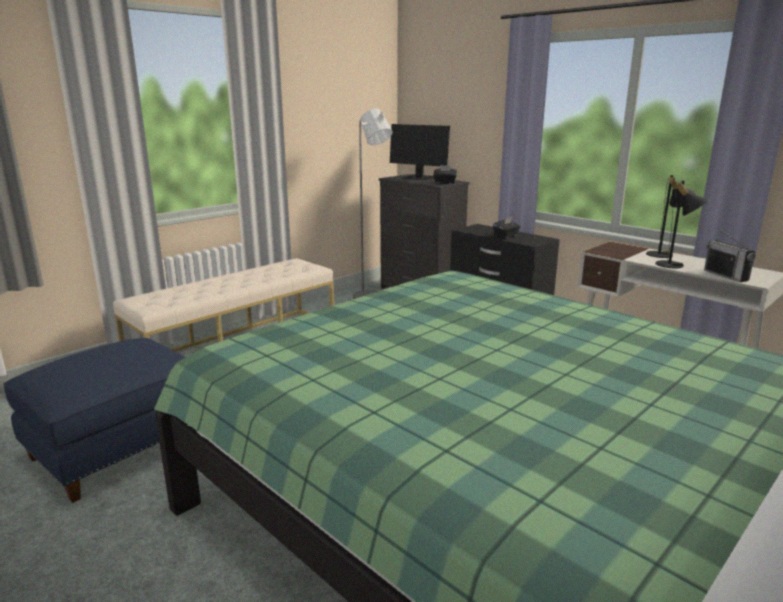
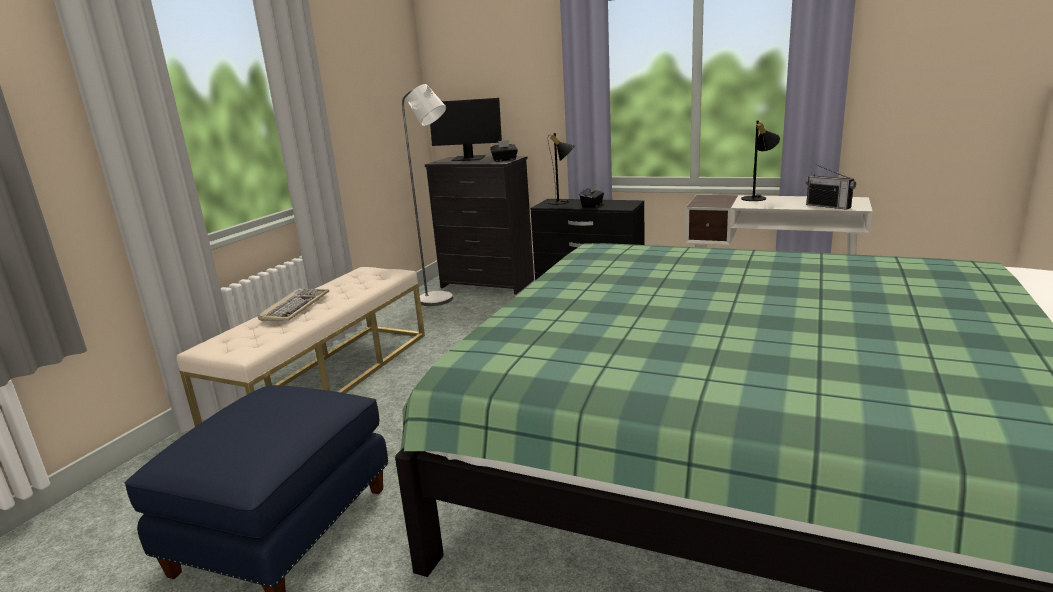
camera: 20 degrees left, 0 degrees up
(217, 281) = (295, 307): none -> keyboard
(674, 265) = (779, 205): black table lamp -> black table lamp (562, 202)

